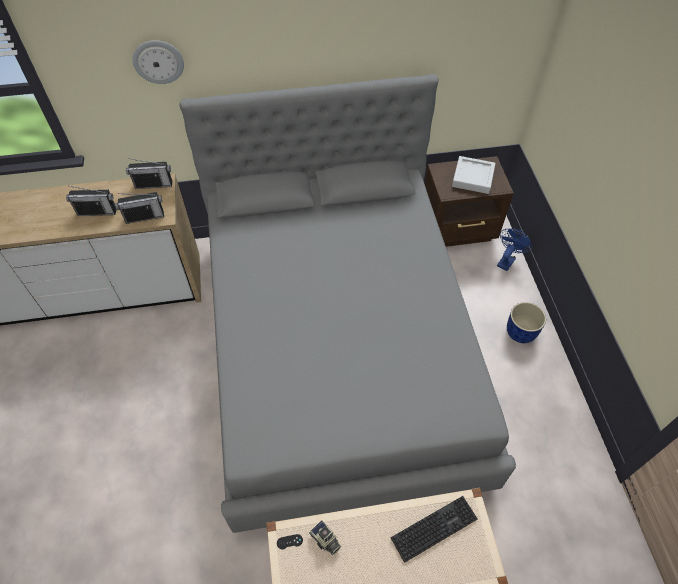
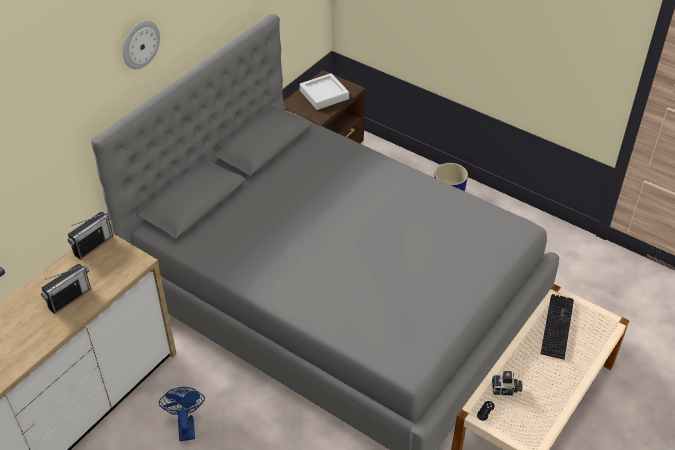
camera: 45 degrees left, 10 degrees down
(145, 217) = (122, 272): radio -> none
(158, 61) = (63, 111): wall clock -> wall clock (140, 44)
(507, 260) = (384, 153): blue fan -> blue fan (185, 425)

